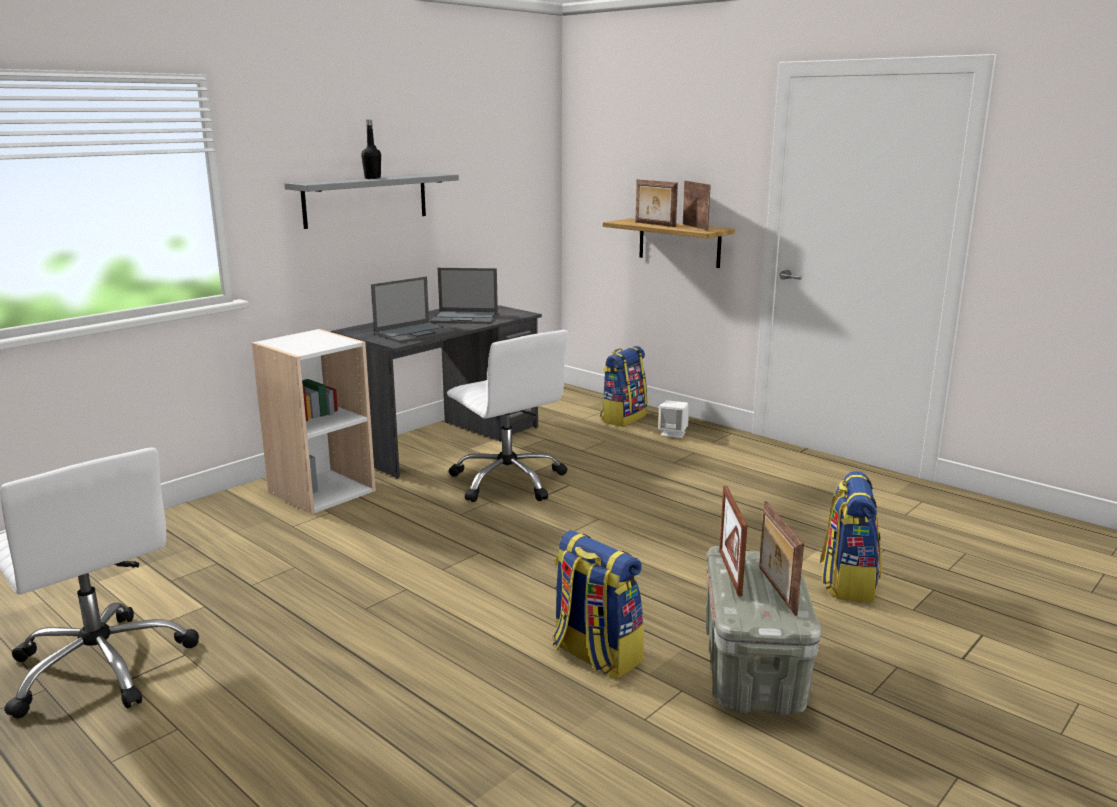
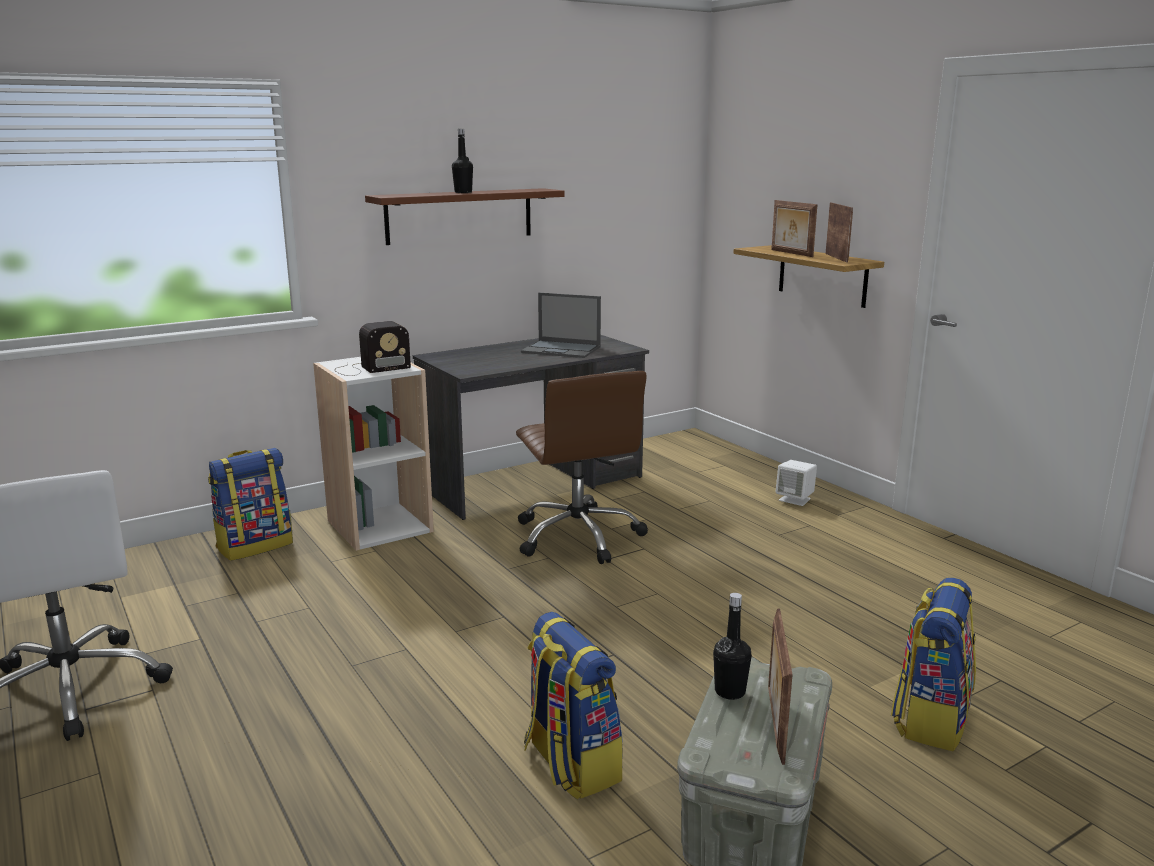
camera: 15 degrees right, 0 degrees up
(312, 344) = (369, 368): none -> radio
(366, 199) = (460, 216): grey shelf -> brown shelf
(415, 332) = (495, 363): laptop -> none
(508, 481) = (578, 536): white office chair -> brown office chair
(623, 418) = (744, 475): backpack -> backpack (255, 545)
(730, 572) = (730, 691): picture frame -> black bottle

